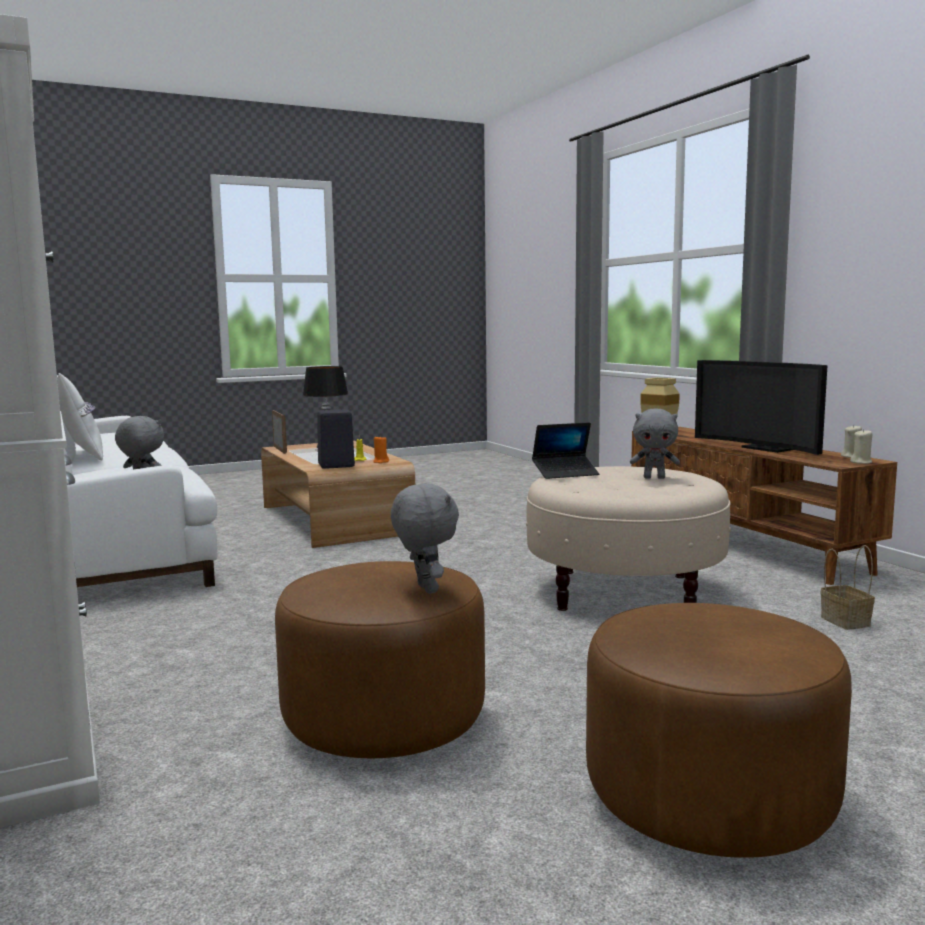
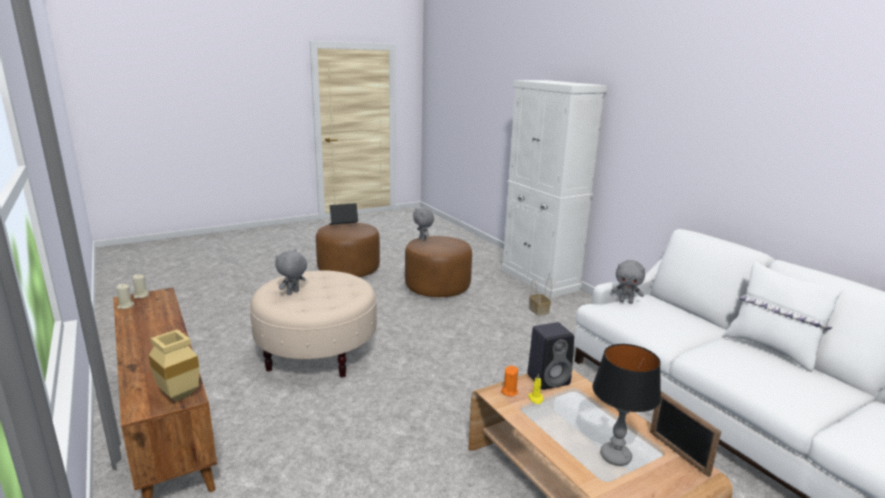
camera: 175 degrees right, 10 degrees up
(565, 473) = (347, 300): laptop -> laptop (343, 226)
(654, 478) = (293, 293): grey plush toy -> grey plush toy turned 60 degrees counterclockwise
(766, 448) = (157, 326): television -> none
(843, 621) = (221, 329): basket -> basket (539, 311)

